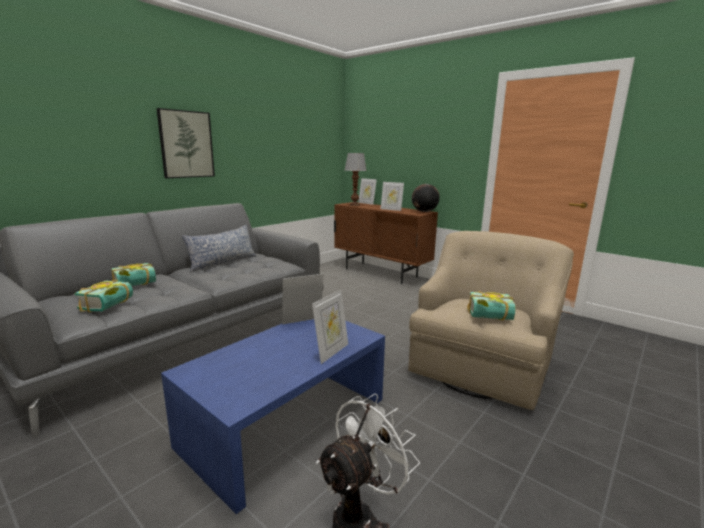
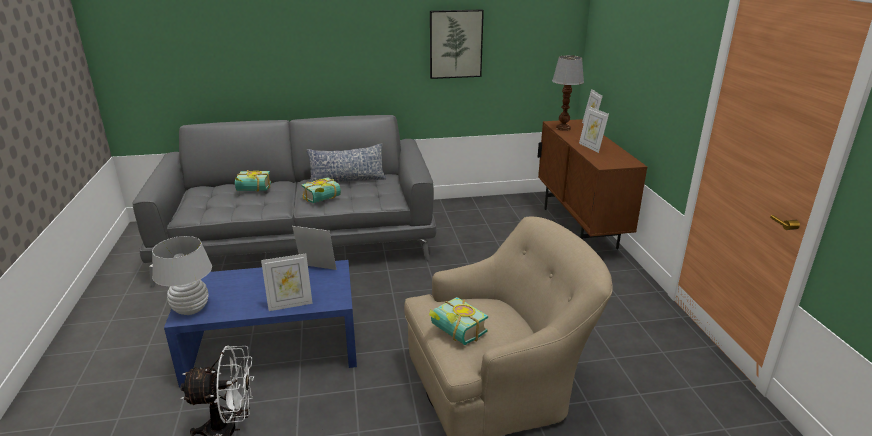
camera: 40 degrees right, 10 degrees up
(111, 306) = (216, 206): book -> book (323, 199)
(186, 144) = (346, 48): picture -> picture (455, 44)
(232, 396) = (191, 309): none -> white table lamp
(424, 211) = (626, 162): globe -> none

